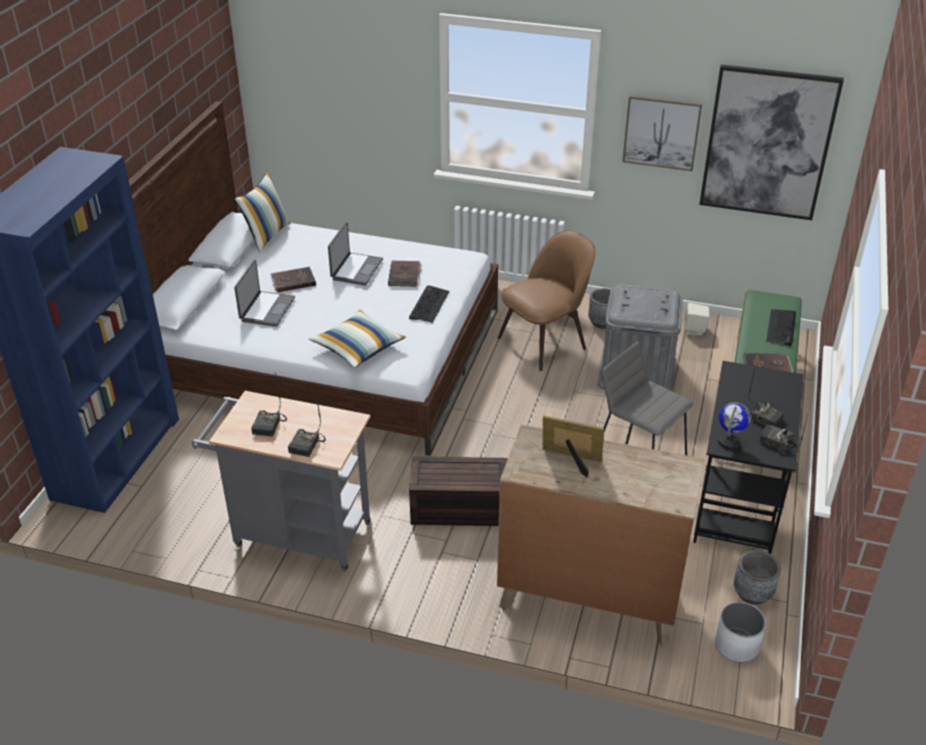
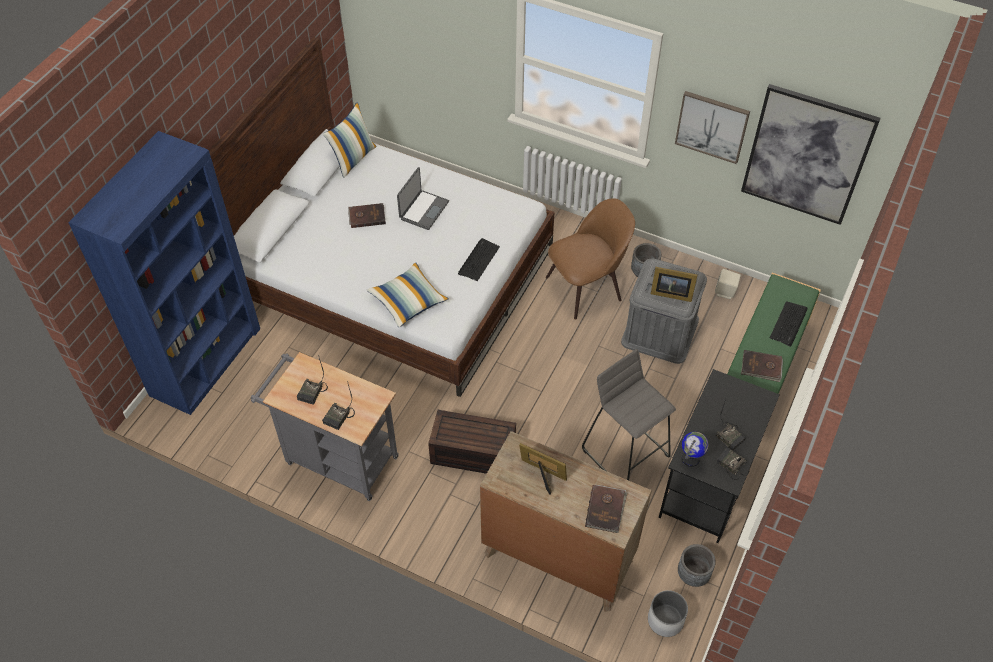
camera: 10 degrees right, 15 degrees up
(266, 309) = (338, 246): laptop -> none
(405, 275) = (465, 222): brown book -> brown book (606, 509)
(648, 309) = (670, 293): none -> picture frame

